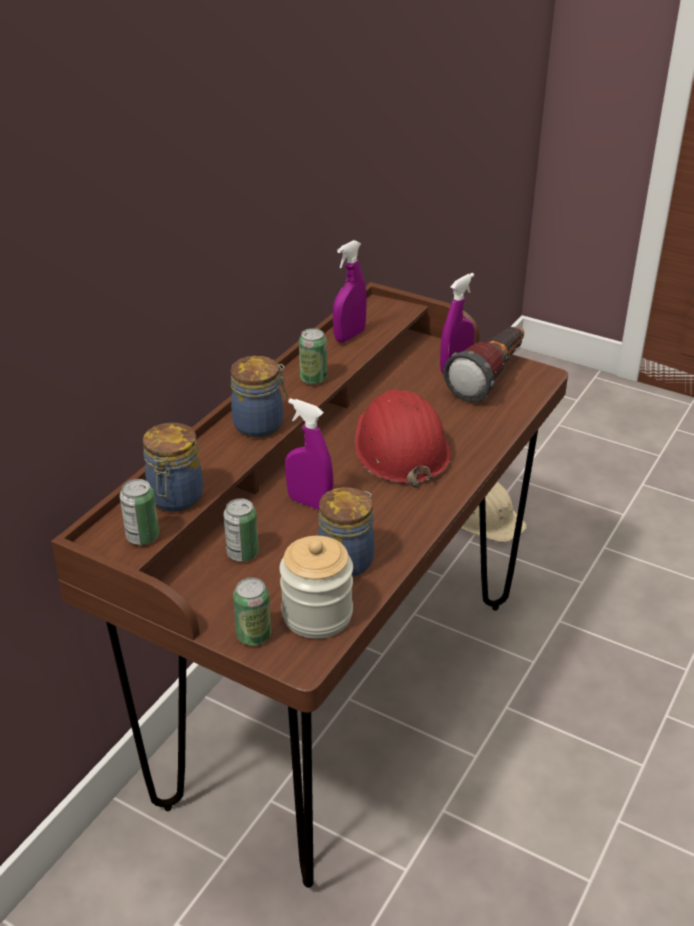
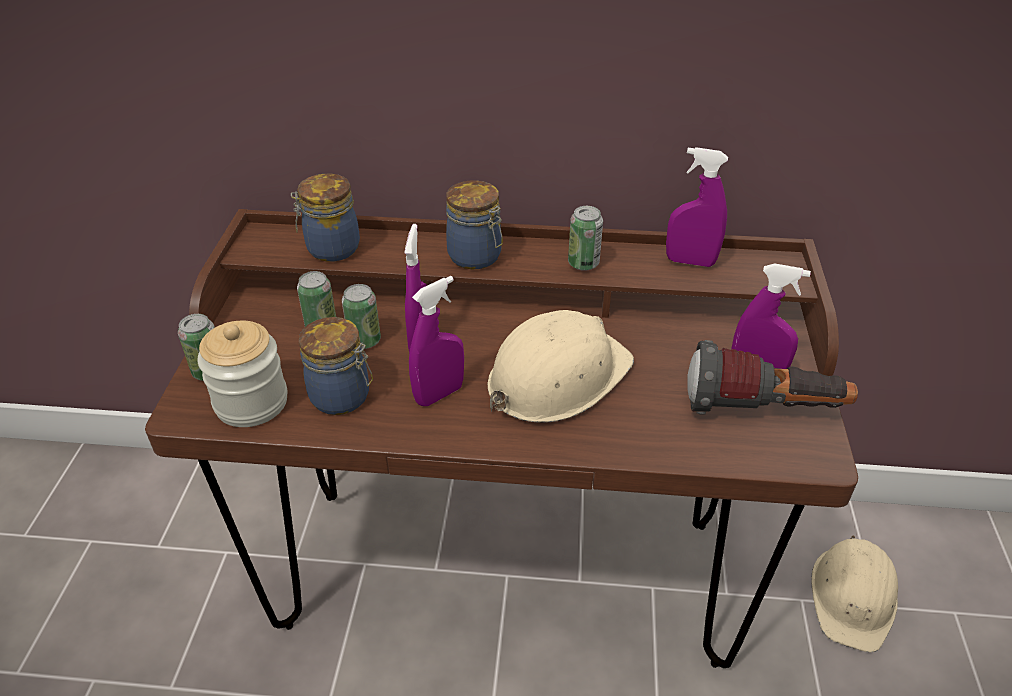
camera: 65 degrees right, 5 degrees up
(143, 537) = (269, 250): can -> can (364, 340)
(379, 508) = (439, 394): none -> purple spray bottle
(399, 448) = (556, 377): red hard hat -> beige hard hat

